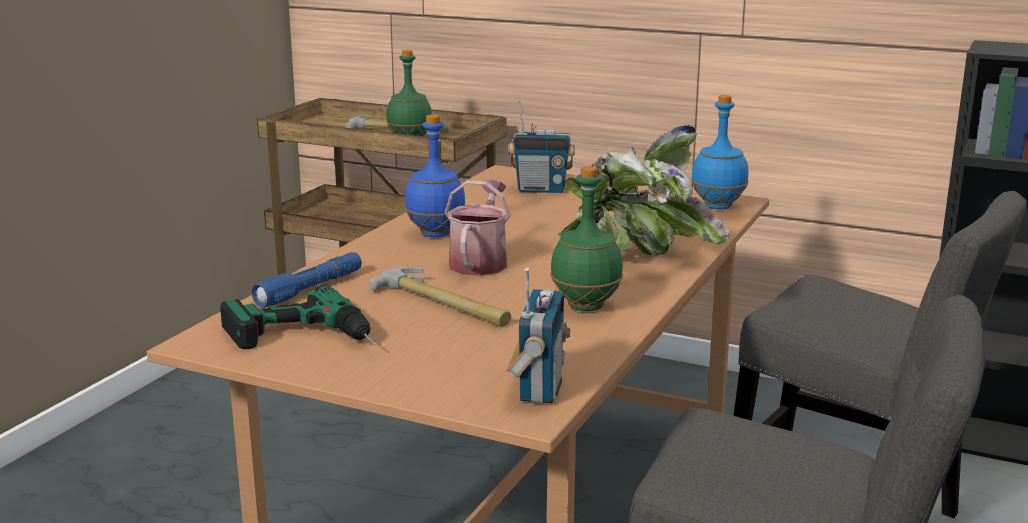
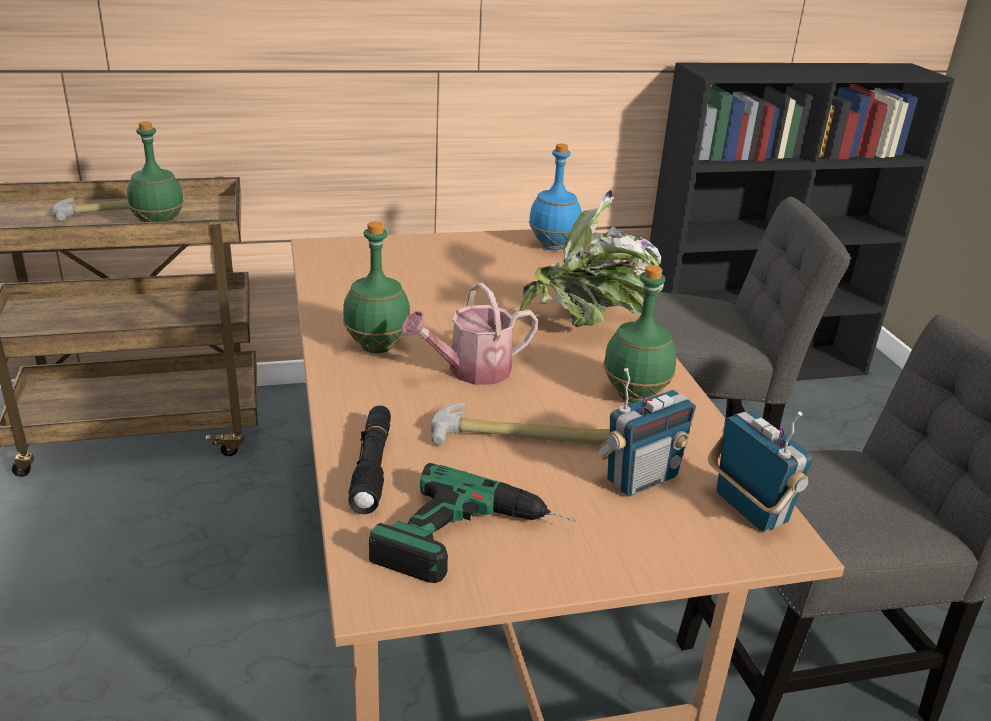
camera: 40 degrees left, 10 degrees up
(310, 289) = (372, 467): blue flashlight -> black flashlight
(435, 234) = (376, 347): blue bottle -> green bottle
(480, 261) = (471, 371): watering can -> watering can turned 90 degrees counterclockwise
(541, 190) = (385, 262): radio -> radio (640, 478)

